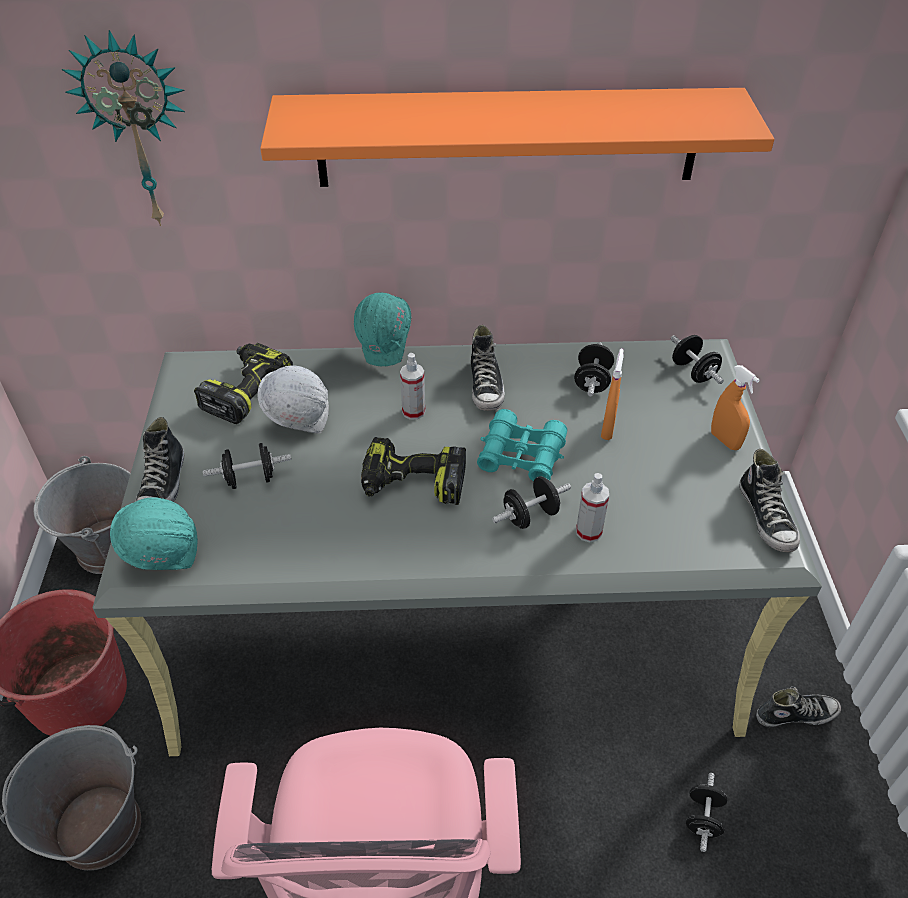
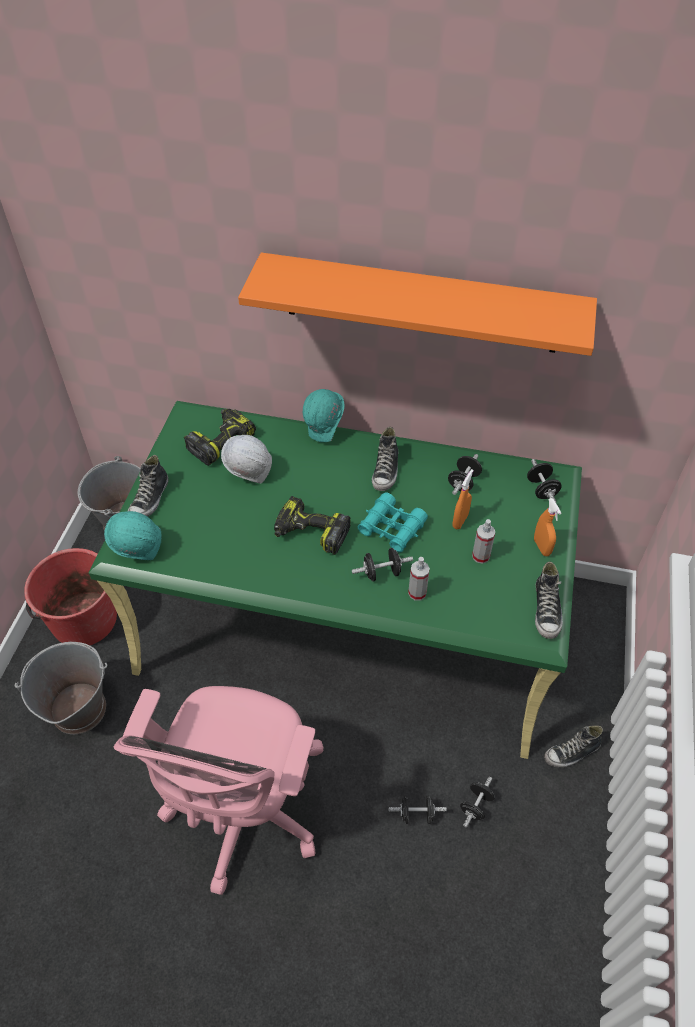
camera: 15 degrees right, 5 degrees up
(138, 131) = (171, 260): wall clock -> none
(250, 479) = (206, 507): black dumbbell -> black dumbbell (416, 814)
(413, 411) = (329, 480): spray bottle -> spray bottle (481, 556)
(456, 616) = (349, 625): grey desk -> green desk
(795, 714) = (572, 753): shoe -> shoe turned 150 degrees clockwise

